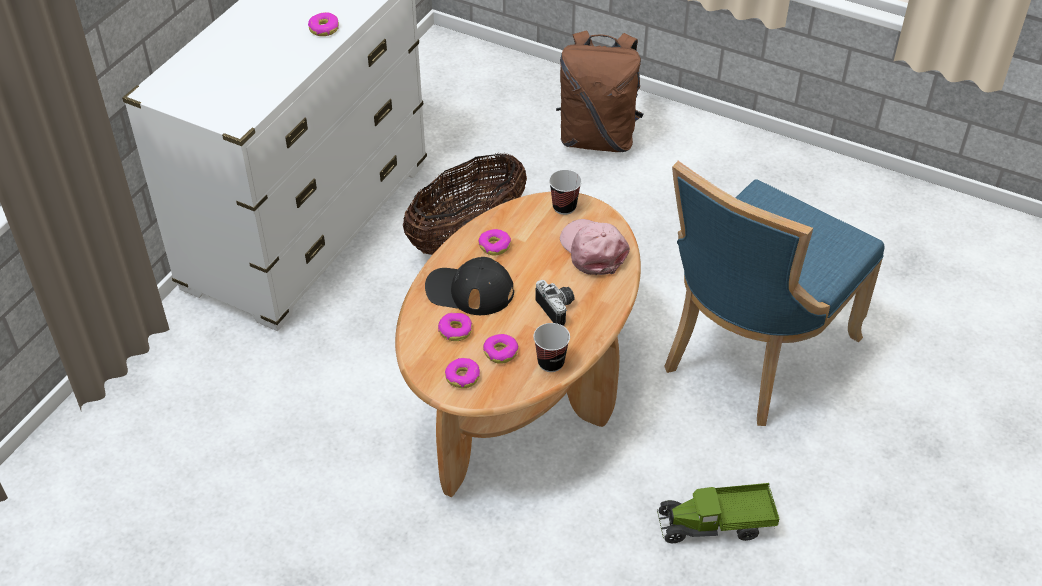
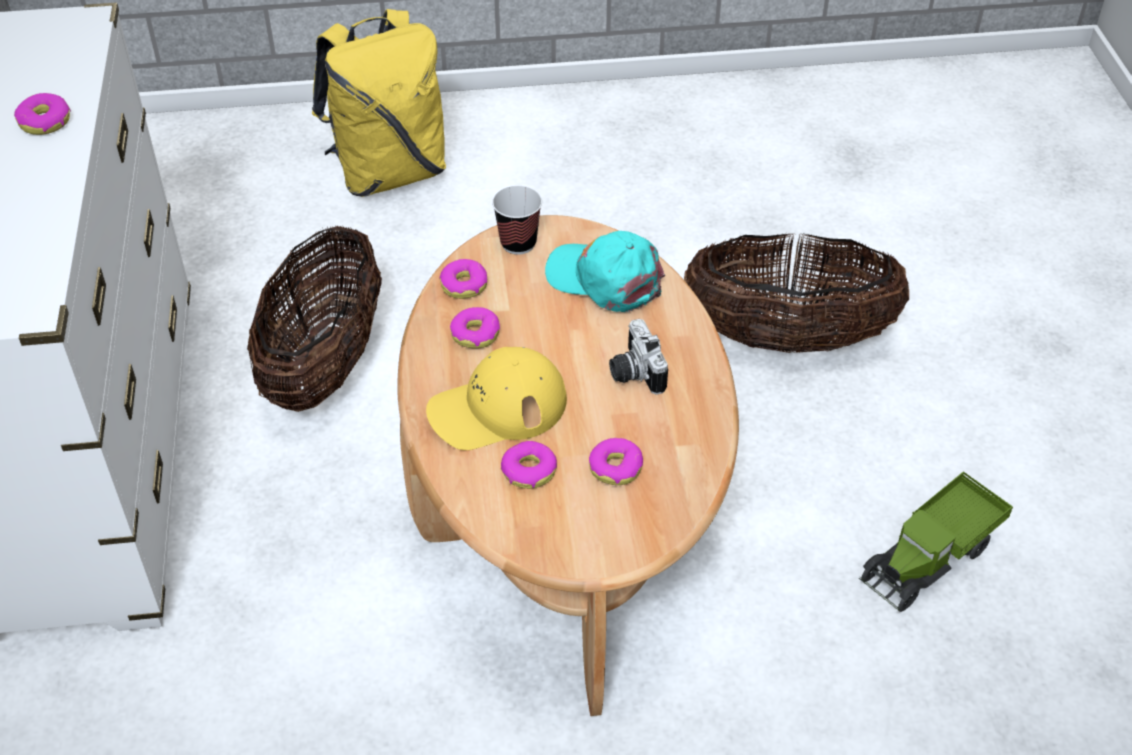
camera: 35 degrees left, 0 degrees up
(462, 377) = (597, 527): donut -> donut (464, 285)
(469, 290) = (497, 408): black cap -> yellow cap
(551, 363) = (691, 446): cup -> none
(558, 308) = (633, 372): camera -> camera turned 135 degrees counterclockwise
(593, 250) = (605, 279): pink cap -> turquoise cap
(598, 138) = (389, 172): brown backpack -> yellow backpack
(751, 354) = (787, 338): blue chair -> basket

